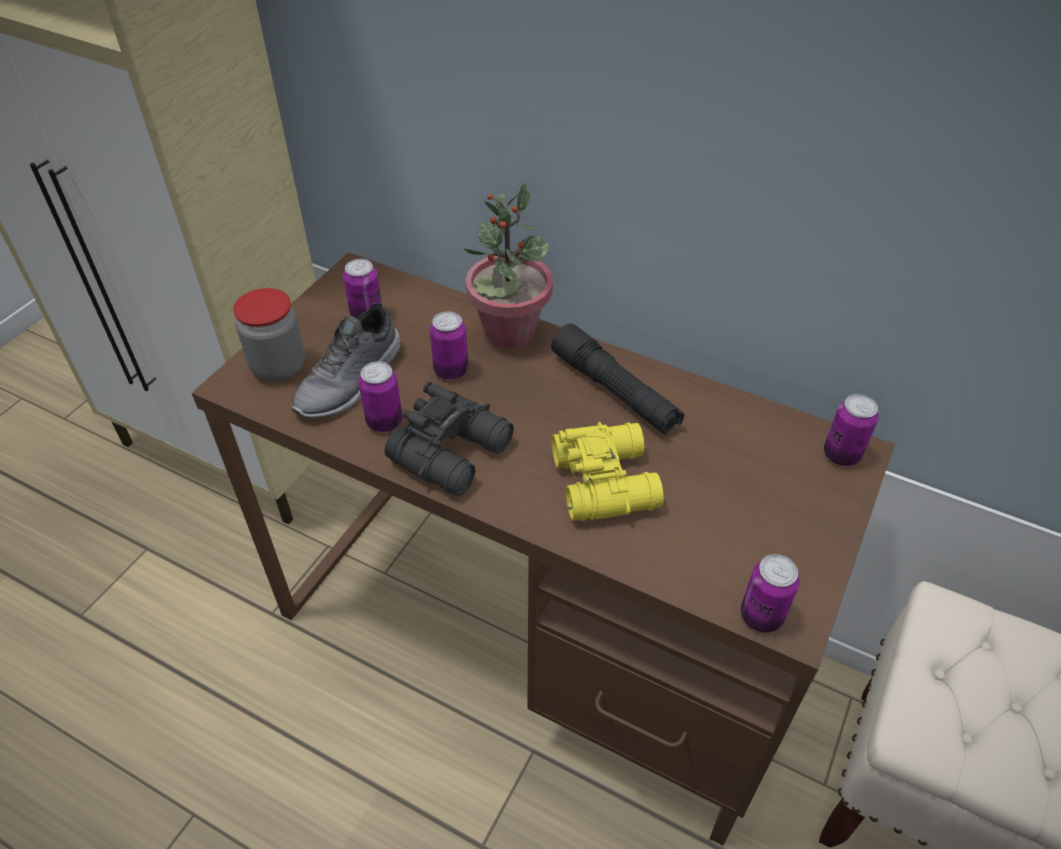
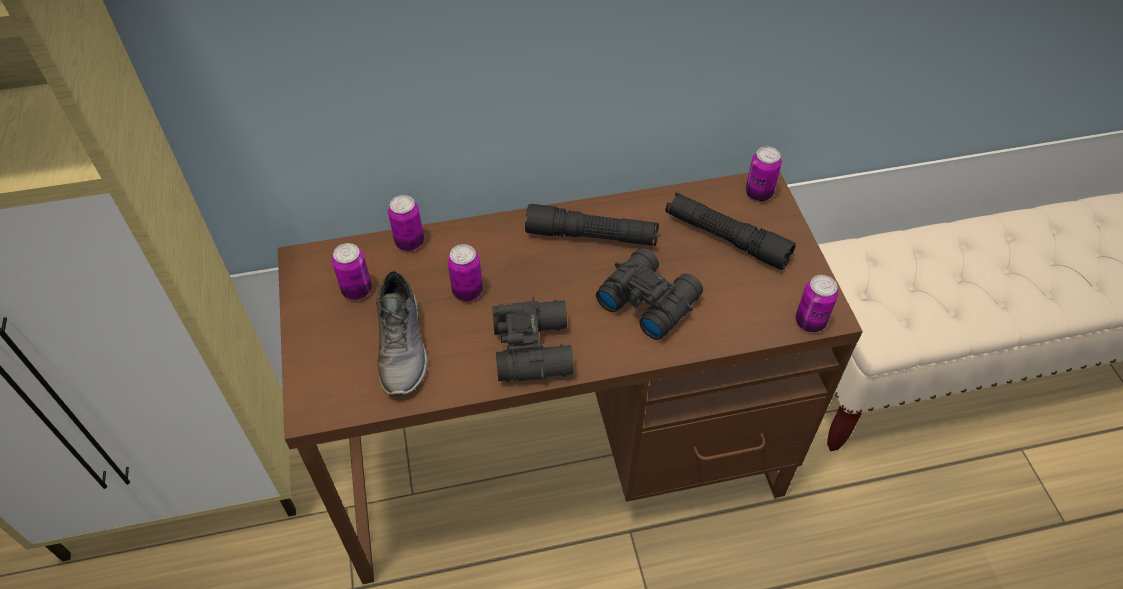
camera: 40 degrees left, 5 degrees up
(279, 367) = (333, 372): jar -> none
(384, 422) = (462, 359): can -> can (409, 242)
(509, 332) = (476, 237): potted plant -> none
(606, 480) = (648, 299): yellow binoculars -> black binoculars
(754, 475) = (726, 238): none -> black flashlight

